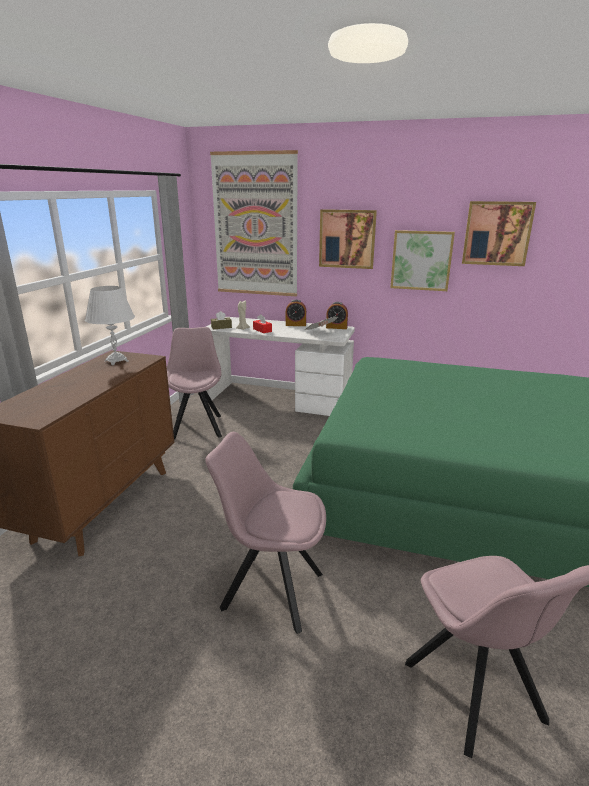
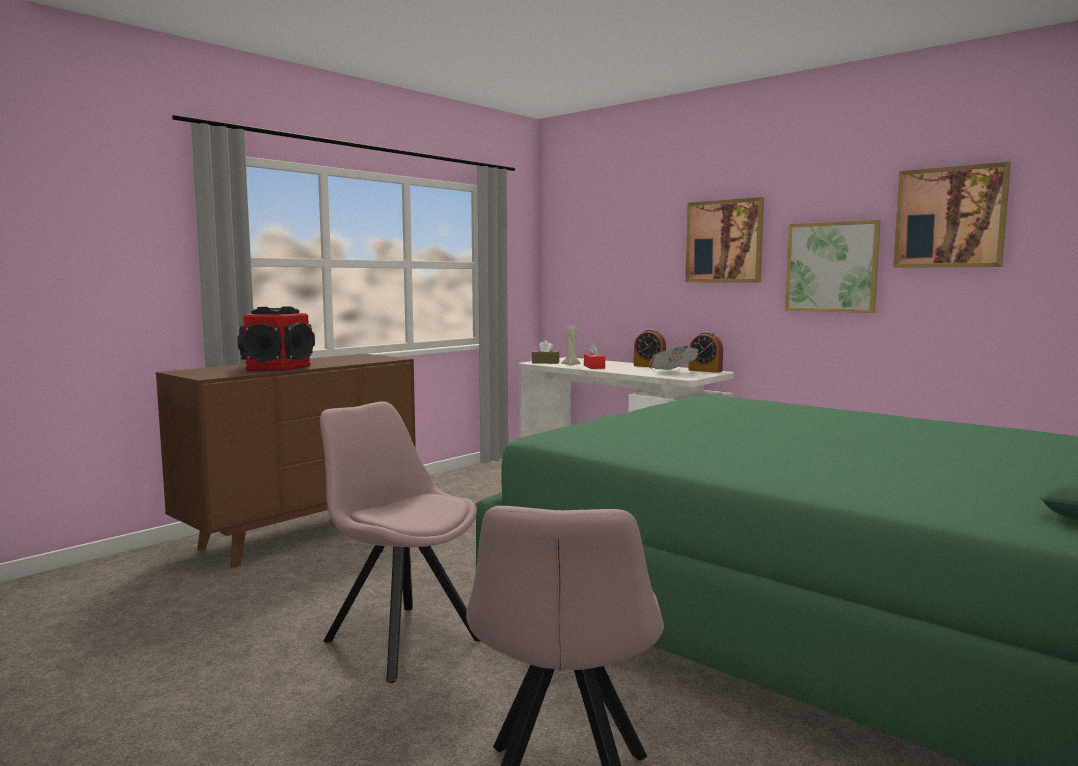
camera: 25 degrees right, 15 degrees down
(74, 390) = (276, 367): none -> speaker
(116, 361) = (354, 358): white table lamp -> none
(197, 427) = (480, 488): pink chair -> none
(255, 226) = (609, 232): picture -> none

